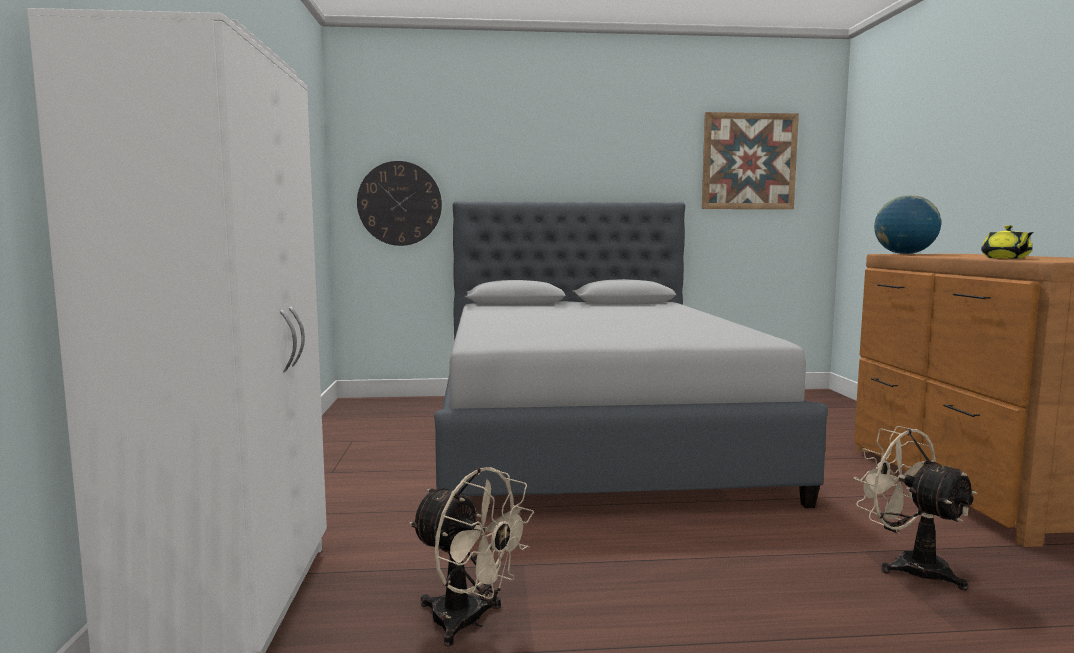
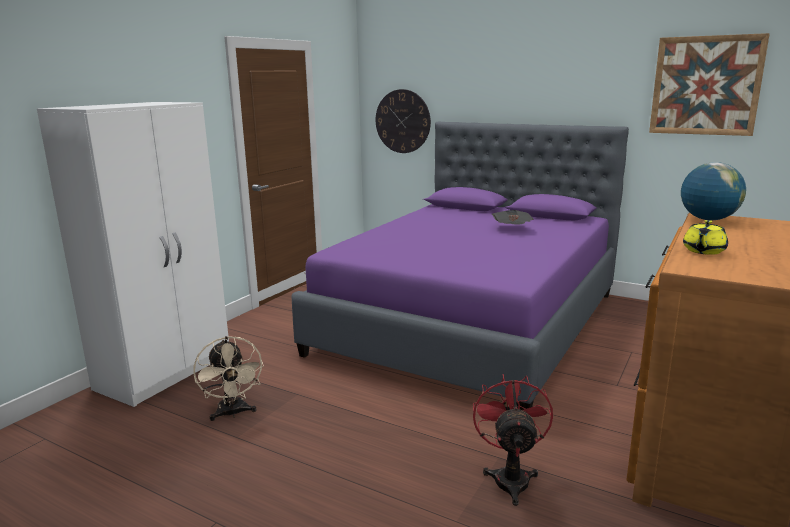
camera: 35 degrees right, 10 degrees up
(592, 438) = (471, 322): grey bed -> purple bed
(622, 311) = (512, 229): none -> newspaper
(909, 565) = (510, 477): beige fan -> red fan

